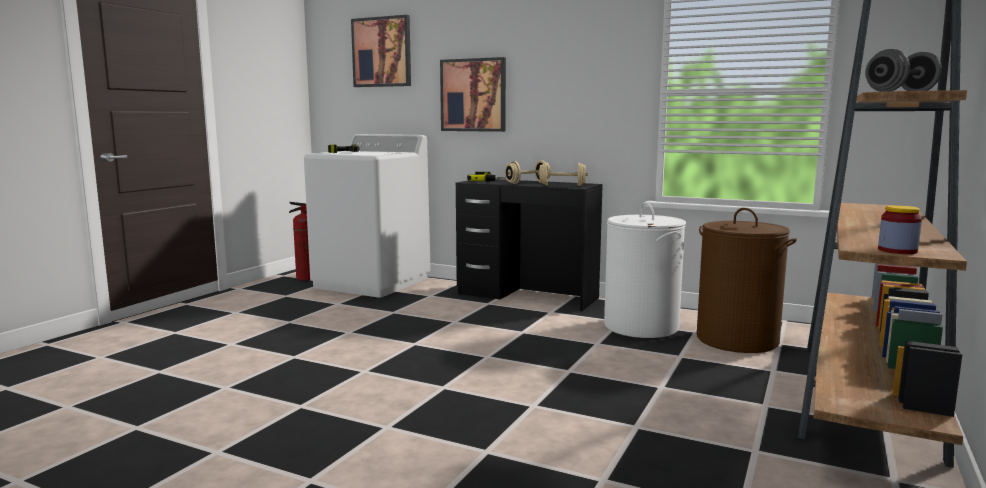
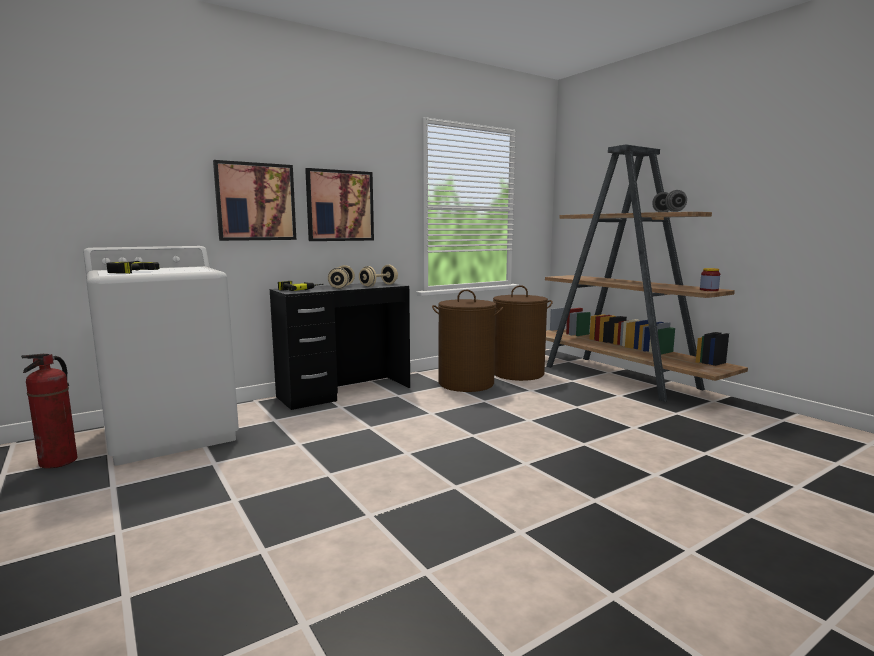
camera: 60 degrees left, 0 degrees up
(382, 52) = (114, 140): picture -> picture (340, 206)
(641, 326) = (466, 383): white laundry basket -> brown laundry basket

